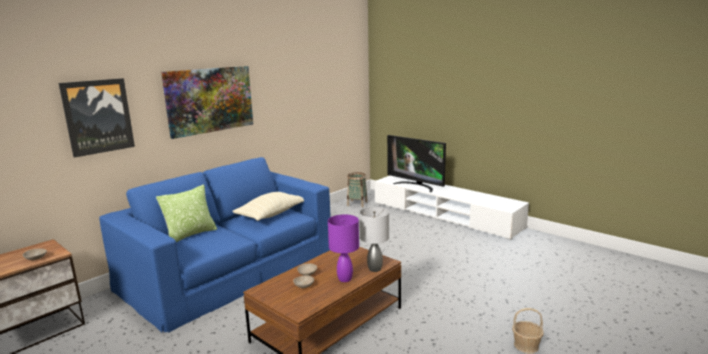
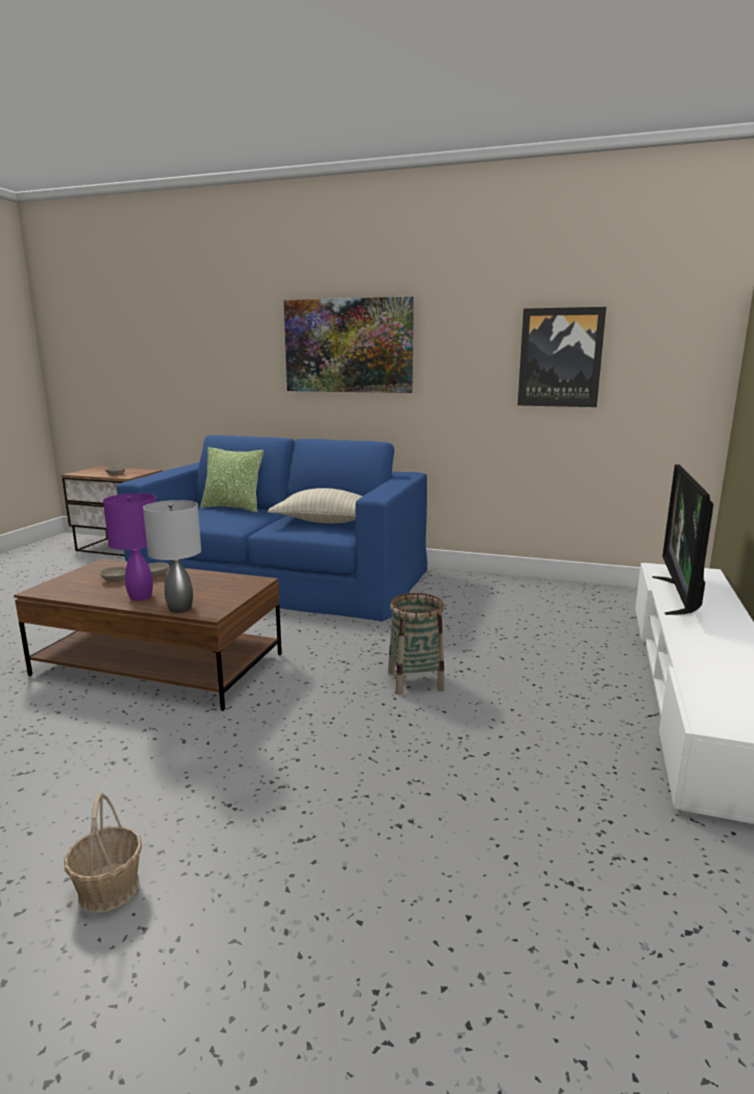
camera: 65 degrees right, 0 degrees up
(98, 116) = (214, 349): picture -> picture (560, 358)
(357, 204) = (607, 598): basket -> basket (415, 681)

